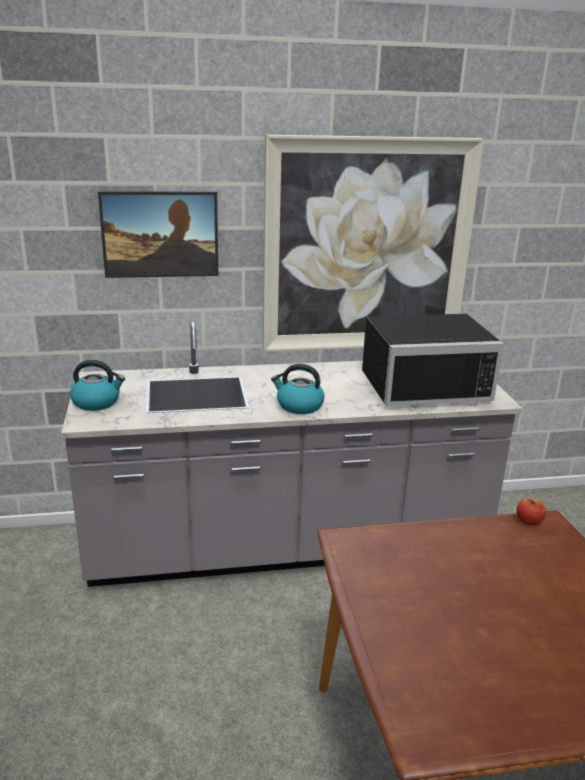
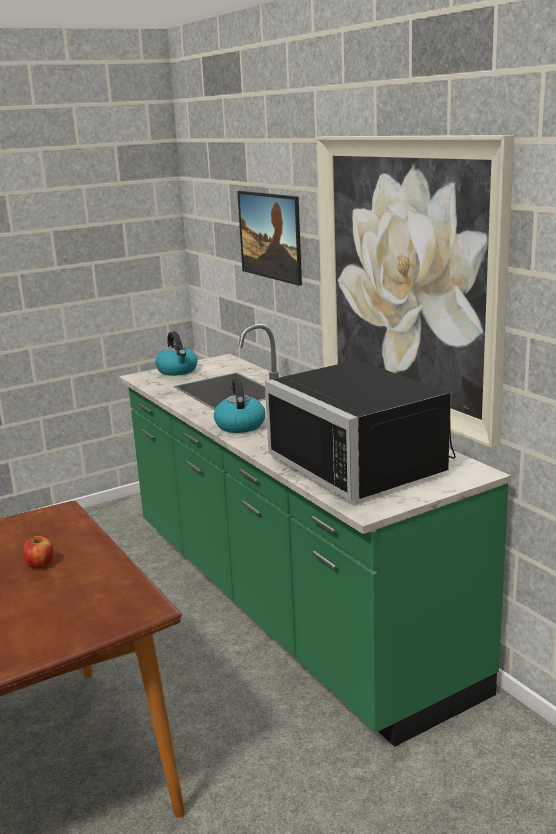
camera: 70 degrees right, 5 degrees down
(287, 546) = (287, 603): grey counter -> green counter
(528, 521) = (140, 595): apple -> apple (40, 564)

